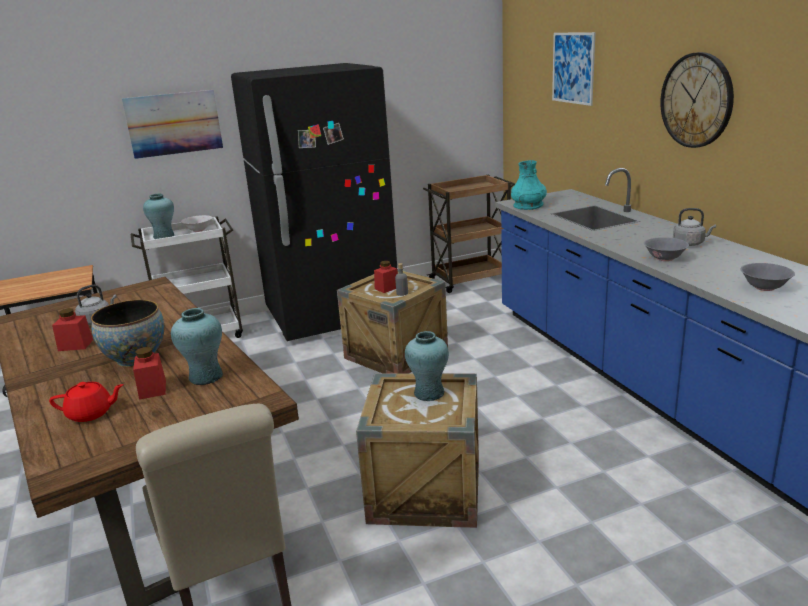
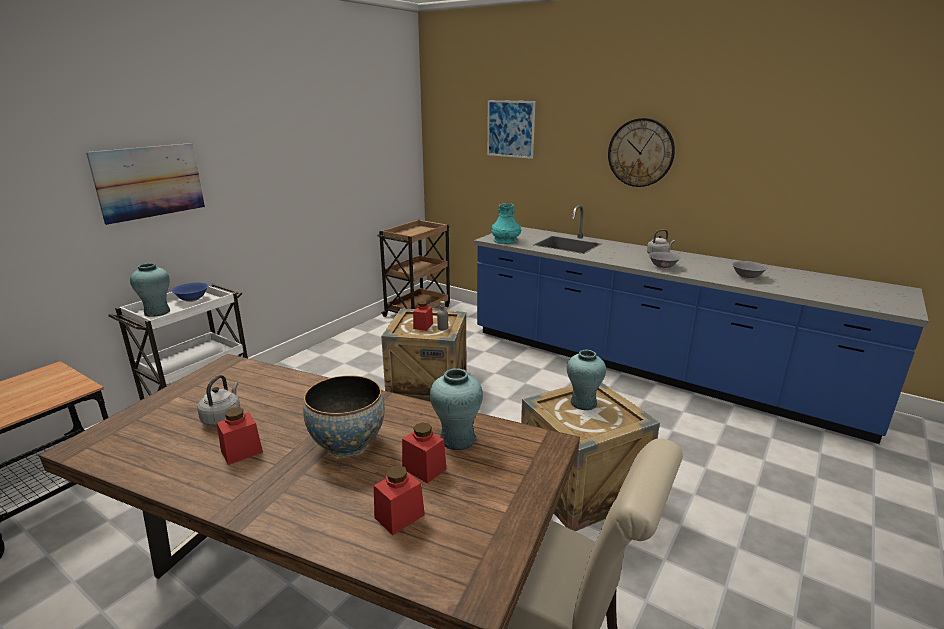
camera: 35 degrees left, 0 degrees up
(91, 413) = (399, 516): red teapot -> red jar
(198, 230) = (192, 299): white bowl -> blue bowl
(332, 317) = (329, 366): black fridge -> none

